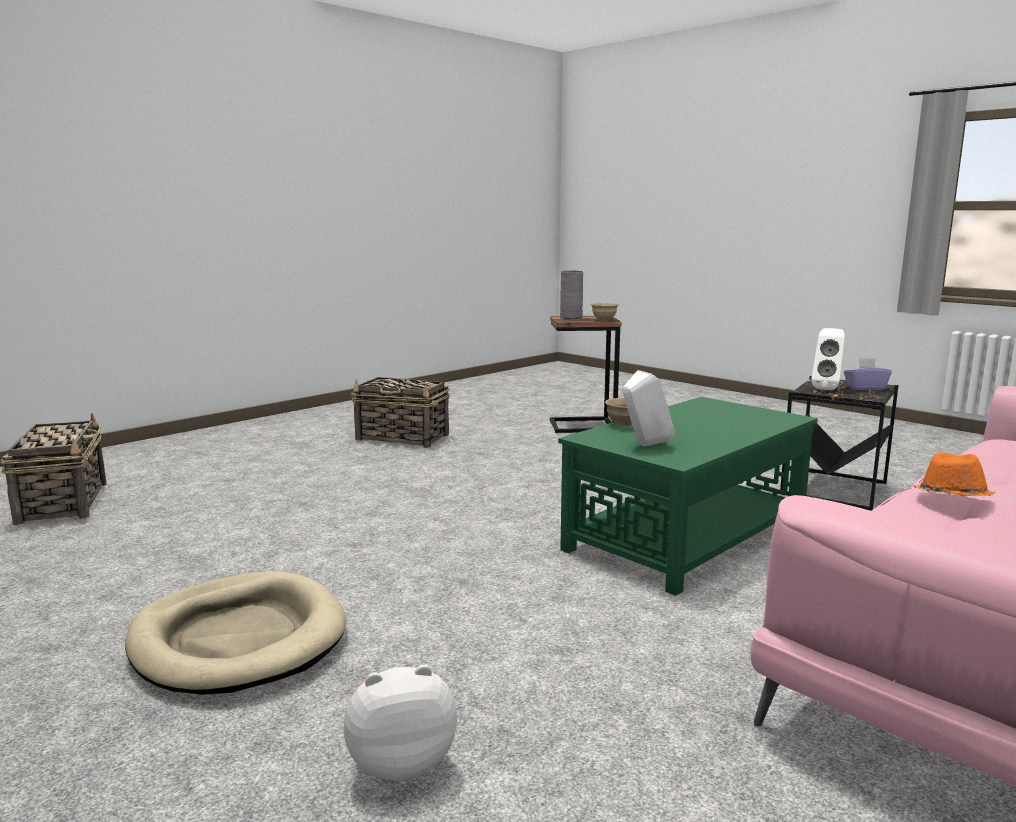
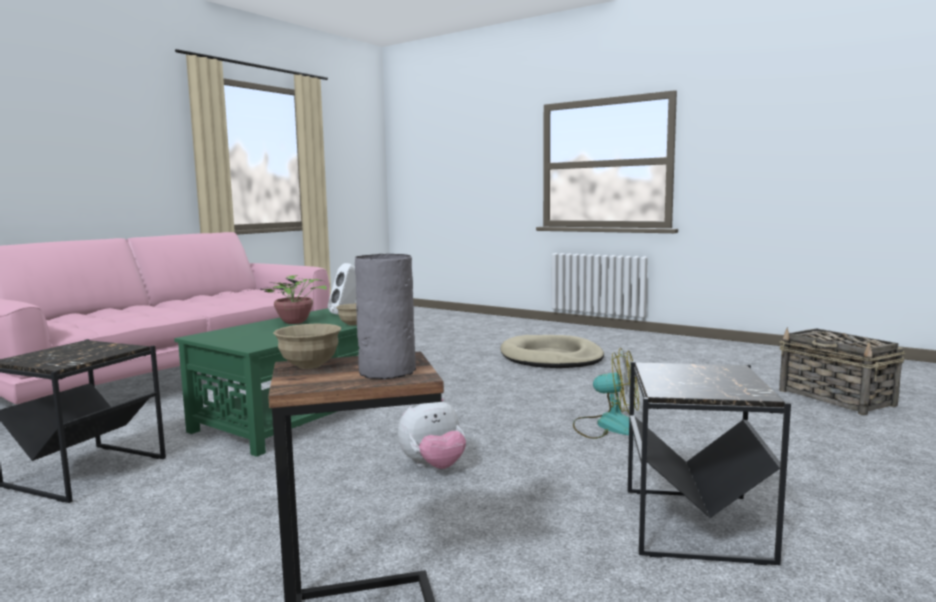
camera: 170 degrees right, 5 degrees down
(360, 493) = (607, 426): none -> fan
(400, 763) = (454, 344): plush toy -> plush toy (433, 467)
(403, 438) = (694, 525): basket -> black side table
(709, 433) = (292, 322): none -> potted plant
(826, 389) = (99, 350): white speaker -> none
(865, 388) = (46, 354): purple tissue box -> none
(951, 498) = (212, 304): orange hat -> none

